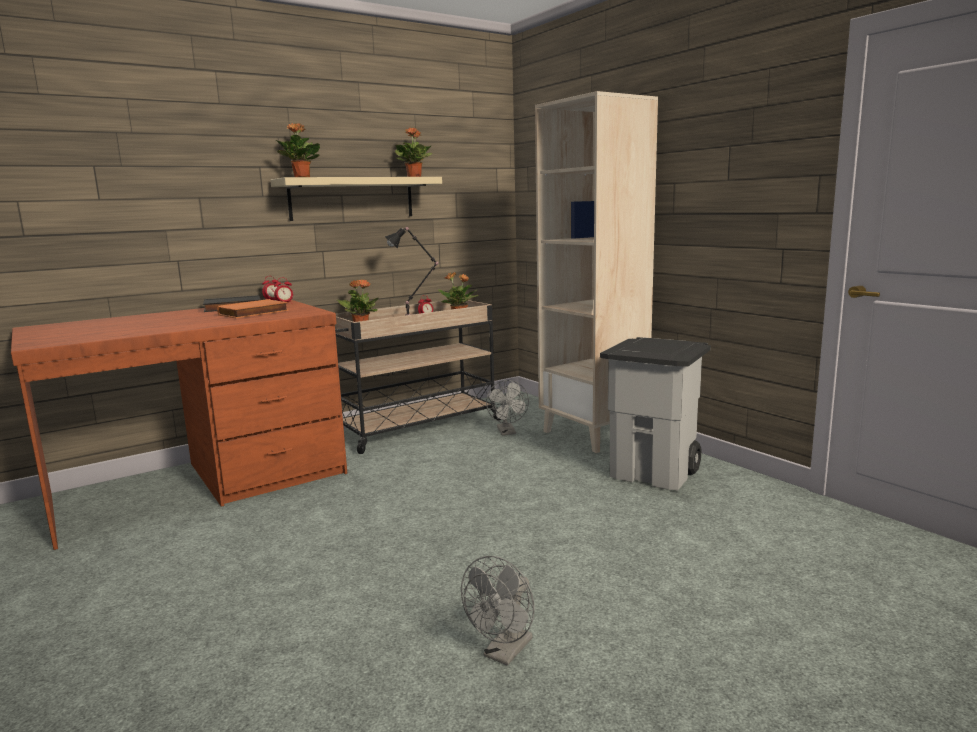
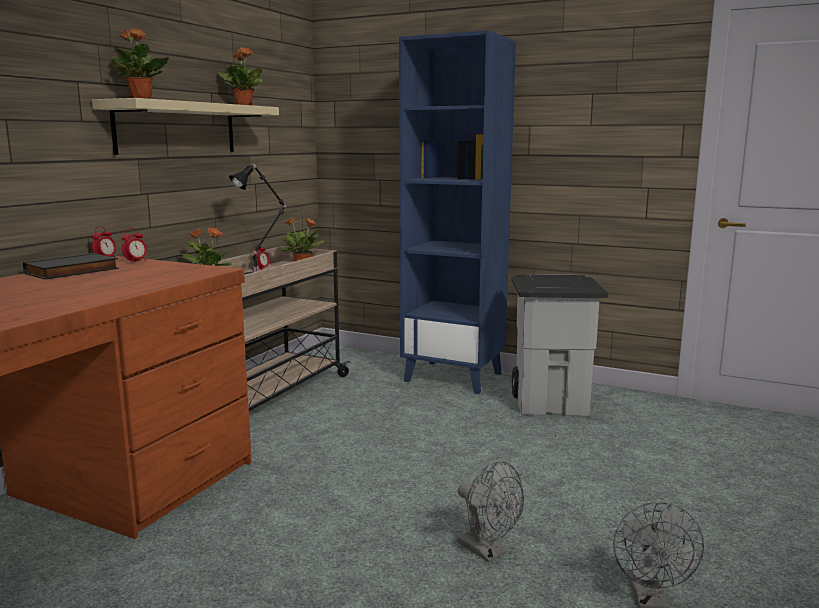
camera: 30 degrees left, 0 degrees up
(254, 313) = (130, 276): orange book -> none
(507, 432) = (369, 387): grey fan -> grey fan (488, 551)
(593, 435) = (454, 377): beige bookcase -> blue bookcase

